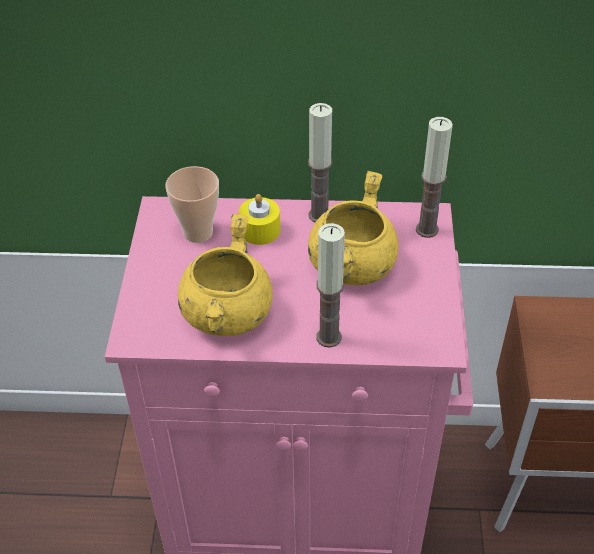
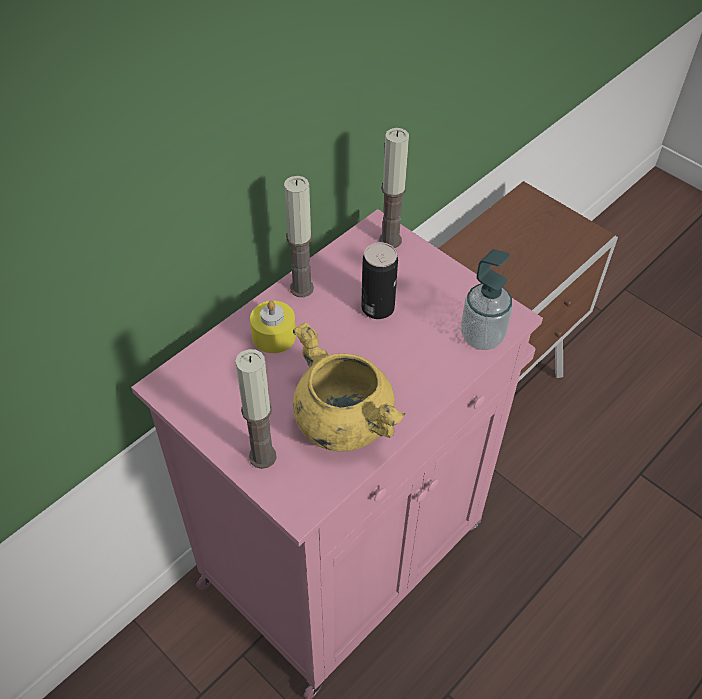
camera: 50 degrees left, 5 degrees up
(198, 233) = (227, 378): cup -> none
(329, 337) = (436, 374): candle -> candle (262, 456)
(352, 265) = (377, 308): yellow cooking pot -> can
(398, 341) = (482, 336): none -> soap dispenser

